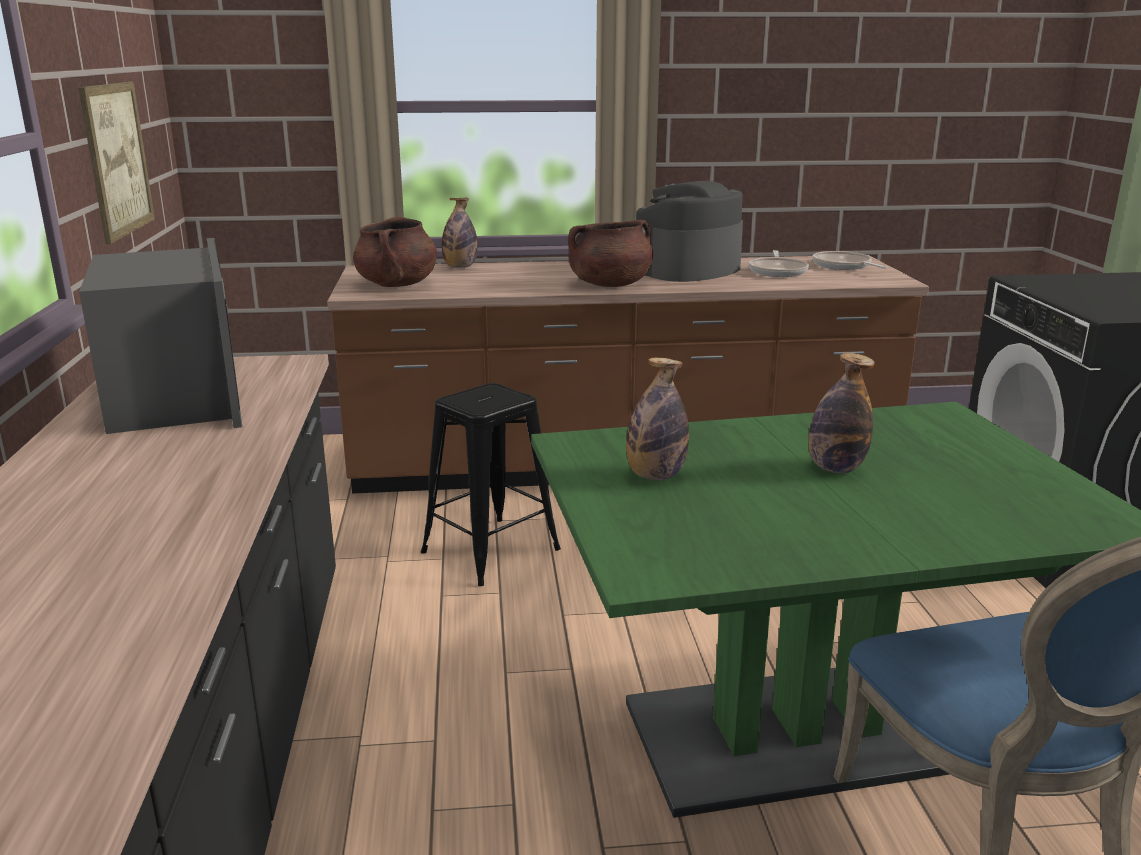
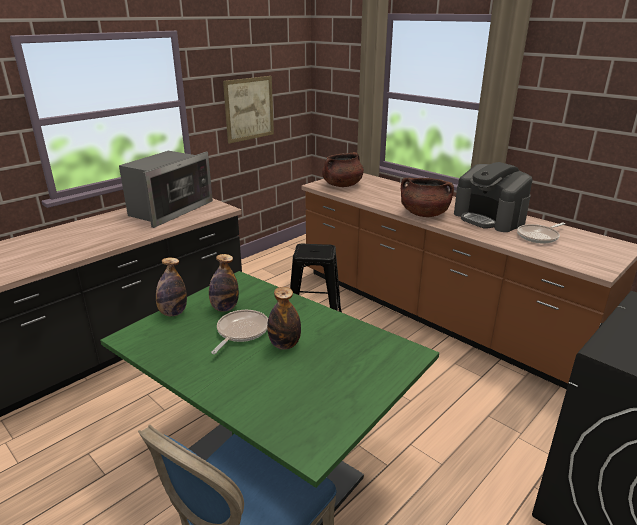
camera: 50 degrees right, 5 degrees up
(460, 267) = (389, 183): bottle -> bottle (173, 313)
(687, 270) = (489, 218): coffee machine -> coffee machine turned 135 degrees counterclockwise
(843, 266) = (595, 248): frying pan -> frying pan (241, 332)

